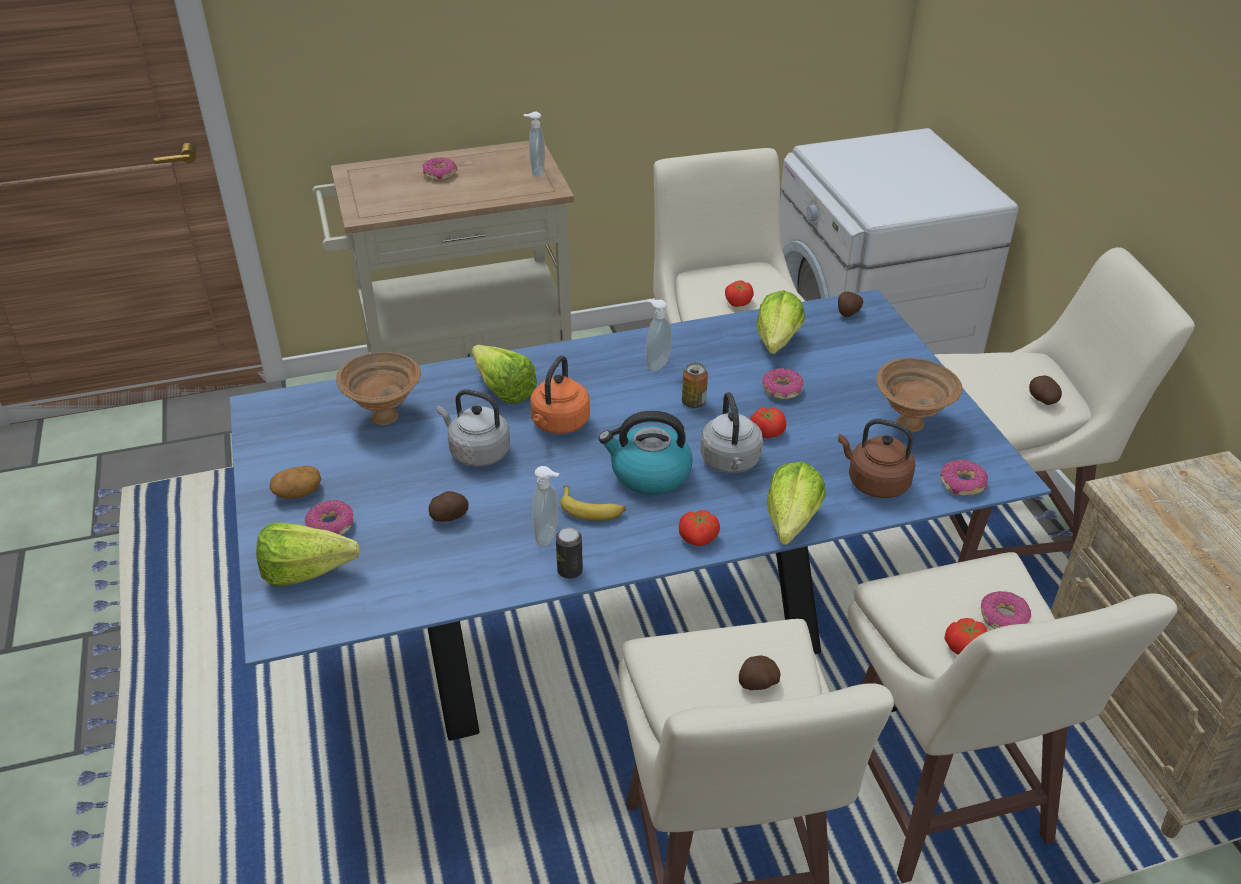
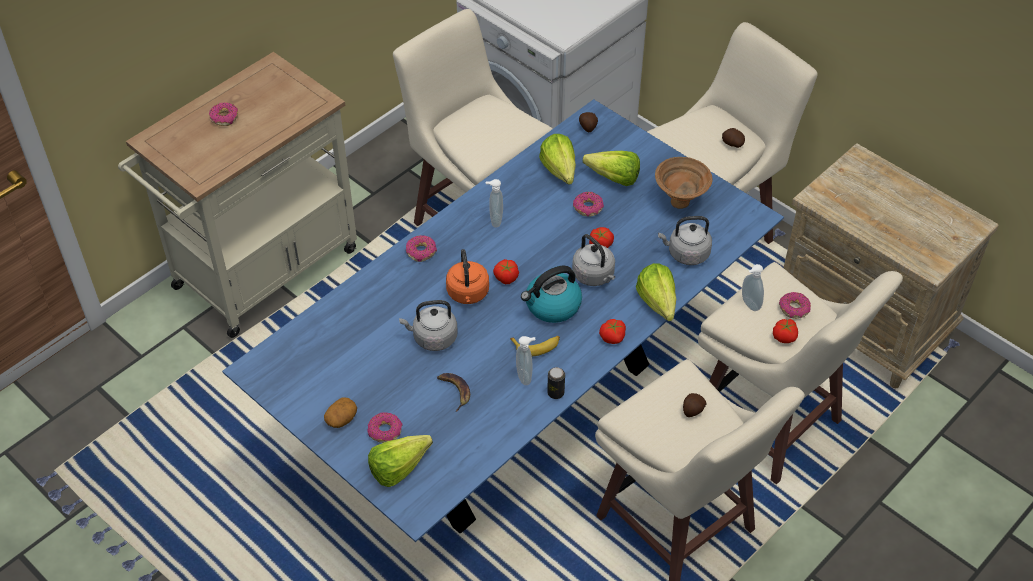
camera: 30 degrees left, 10 degrees up
(384, 416) = (347, 338): brown bowl -> none
(449, 517) = (454, 391): potato -> banana
(501, 387) = (407, 282): lettuce -> lettuce (609, 176)
(536, 172) = (297, 88): soap dispenser -> soap dispenser (749, 304)
(693, 403) = (540, 241): can -> none
(737, 302) = (494, 139): tomato -> tomato (506, 277)
(874, 483) = (686, 254): brown kettle -> grey kettle
(962, 484) = (734, 233): donut -> donut (421, 252)

